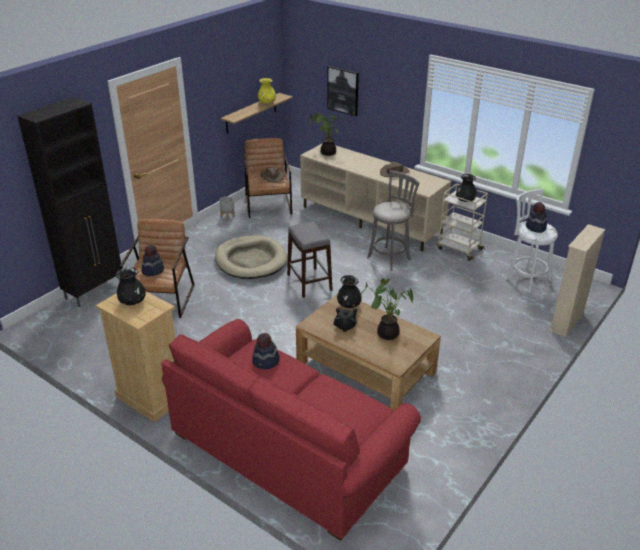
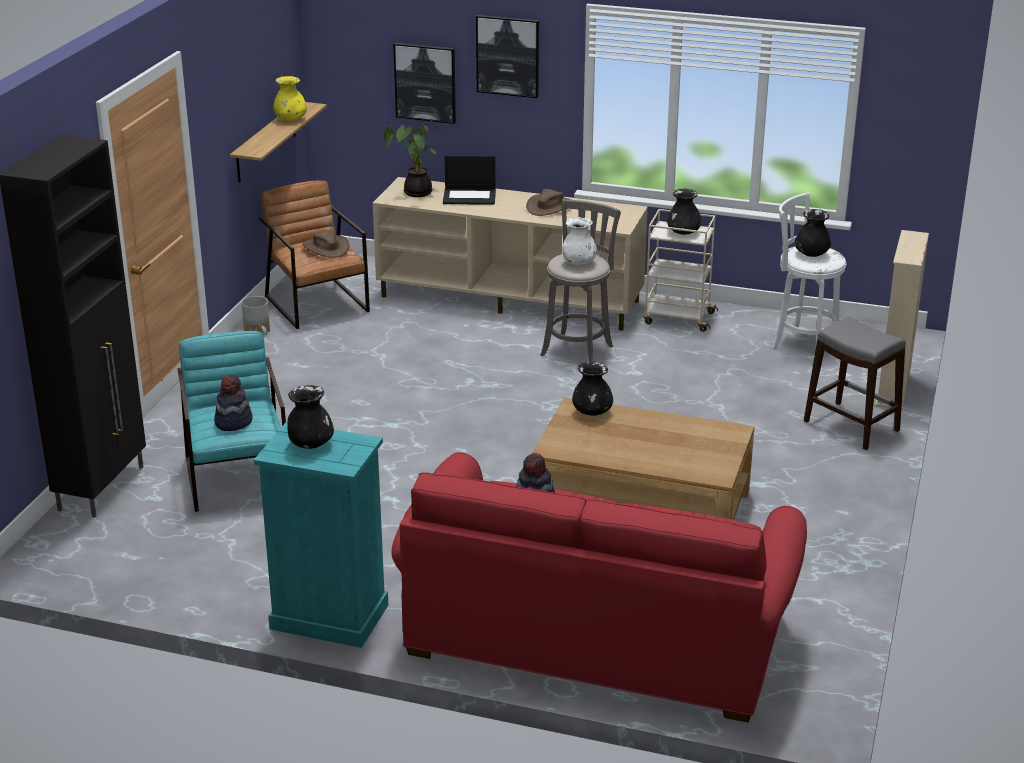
camera: 20 degrees left, 5 degrees down
(150, 397) = (328, 617): beige dresser -> turquoise dresser
(162, 299) = (238, 477): brown armchair -> turquoise armchair
(251, 260) = (349, 393): beige dog bed -> none
(309, 282) = (472, 407): grey stool -> grey stool (851, 425)
(345, 326) = (607, 441): black teapot -> none
(354, 159) = (470, 196): none -> laptop
(386, 80) = (508, 55): none -> picture
(387, 332) = (674, 437): potted plant -> none
(391, 209) = (579, 262): none -> white vase
(535, 227) = (811, 254): hat -> black vase

